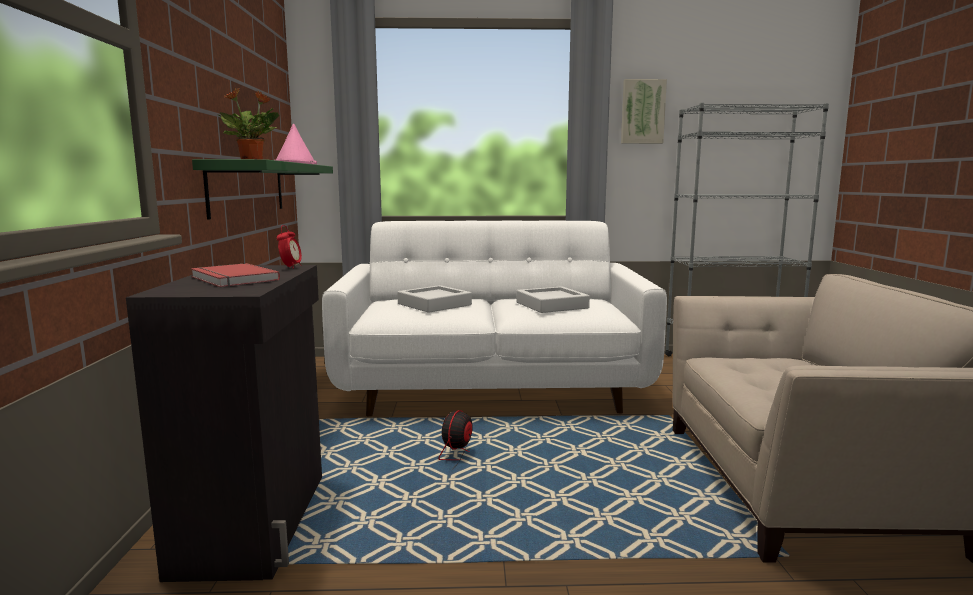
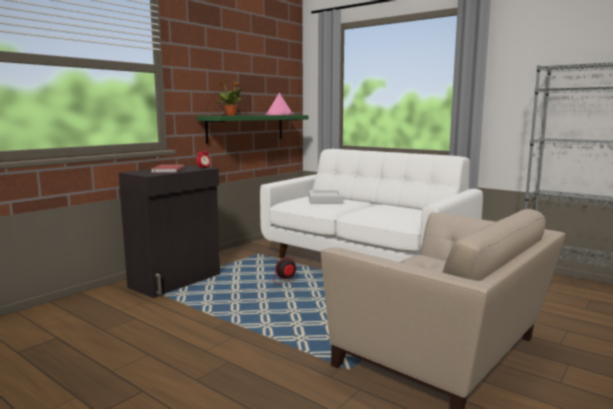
camera: 40 degrees right, 0 degrees up
(552, 305) = (386, 210): grey tray -> none
(642, 112) = (519, 71): picture -> none

